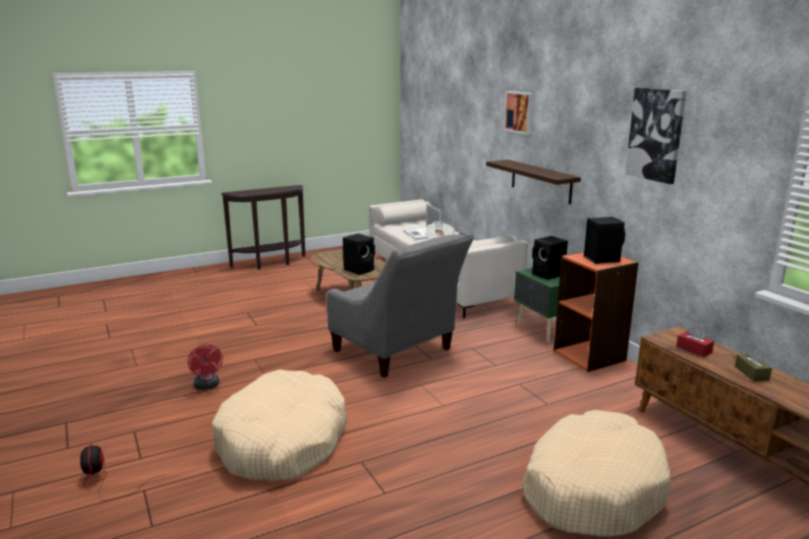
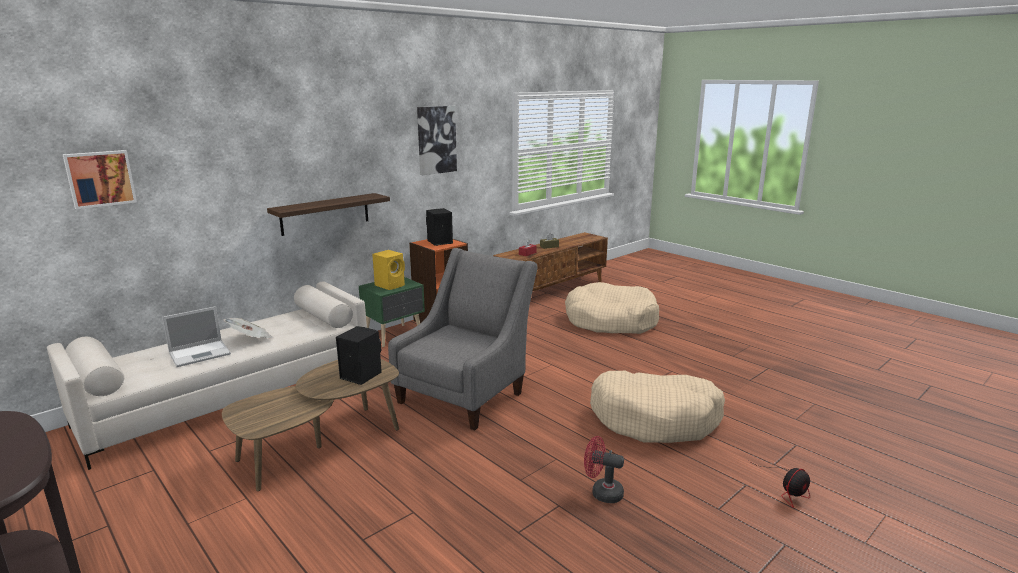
camera: 105 degrees left, 0 degrees up
(207, 386) = (602, 492): red fan -> red fan turned 120 degrees counterclockwise
(520, 112) = (277, 150): picture -> picture (100, 178)
(548, 275) = (390, 285): black speaker -> yellow speaker

